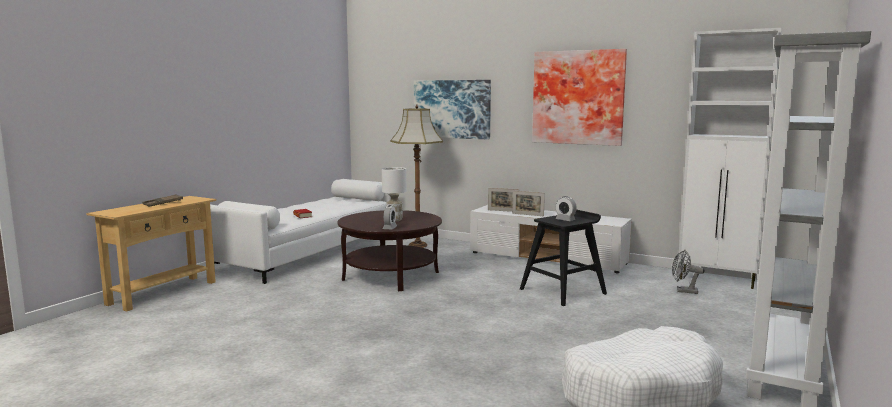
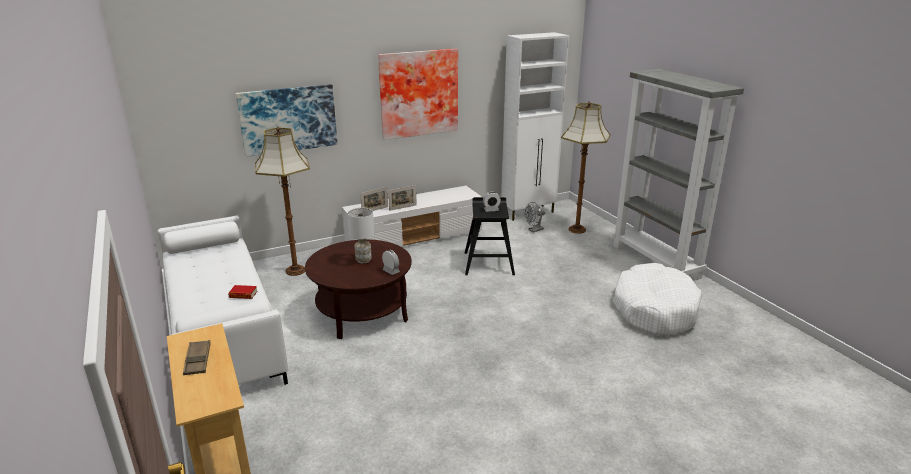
camera: 55 degrees left, 15 degrees up
(742, 308) = (576, 230): none -> floor lamp

